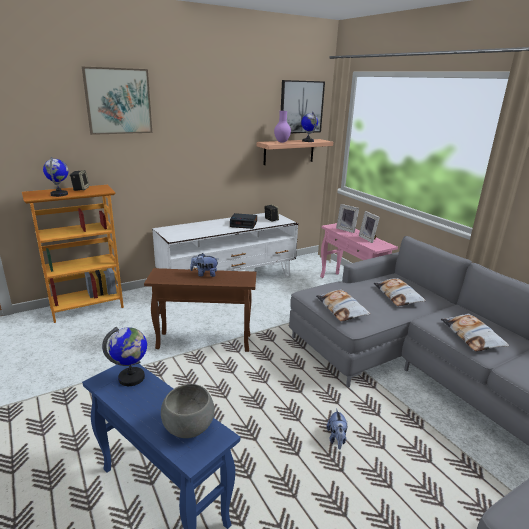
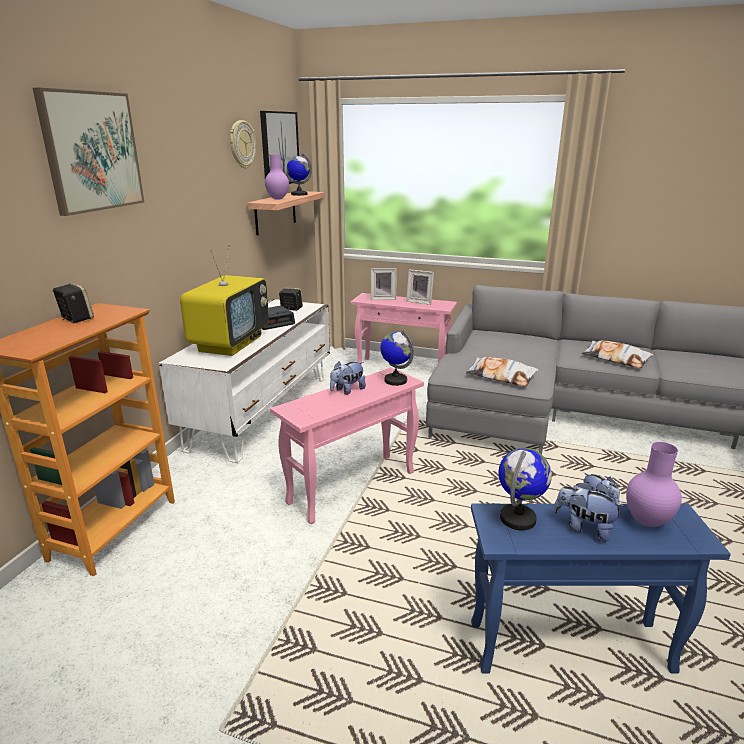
camera: 40 degrees left, 0 degrees up
(59, 194) = (66, 334): globe -> globe (395, 380)
(149, 404) = (583, 528): none -> plush toy
(189, 426) = (648, 522): grey bowl -> purple vase
(200, 229) = (230, 343): none -> television
(204, 342) = (352, 487): brown side table -> pink side table
(257, 102) = (241, 144): none -> wall clock
(398, 295) = (517, 347): pillow -> none

